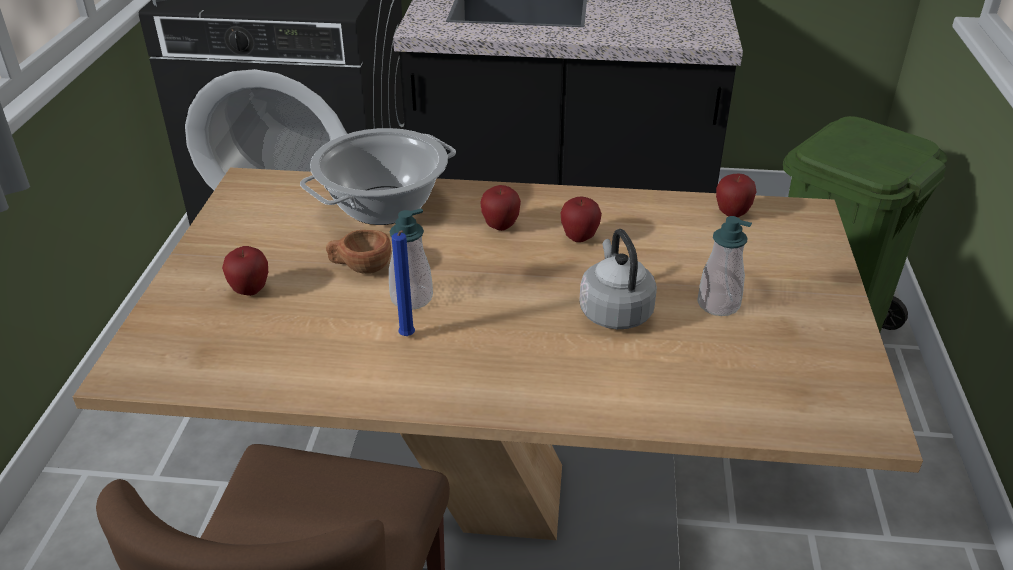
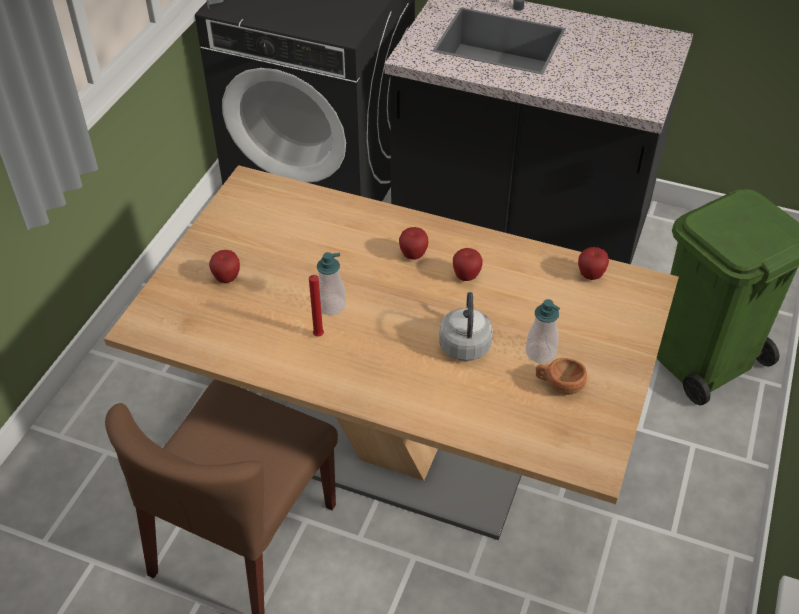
camera: 15 degrees right, 10 degrees up
(360, 268) = (304, 273): brown cup -> brown cup (558, 385)
(383, 206) = (336, 222): cooking pot -> none
(407, 338) = (318, 337): blue candle -> red candle

